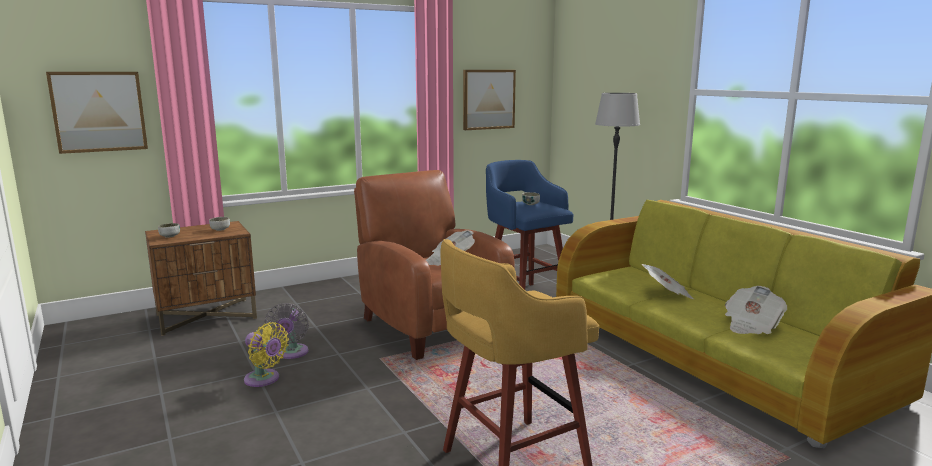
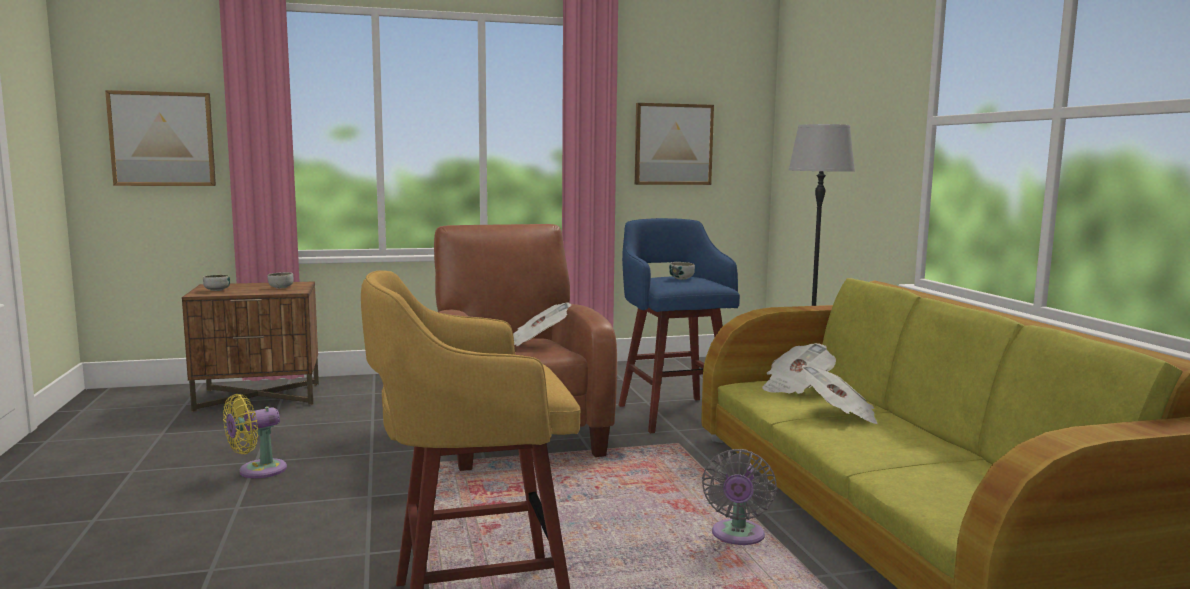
camera: 15 degrees right, 5 degrees down
(264, 379) = (257, 471): yellow fan -> yellow fan turned 90 degrees clockwise
(291, 353) = (316, 446): grey fan -> grey fan (737, 537)
(751, 325) = (937, 466): newspaper -> newspaper (795, 387)

